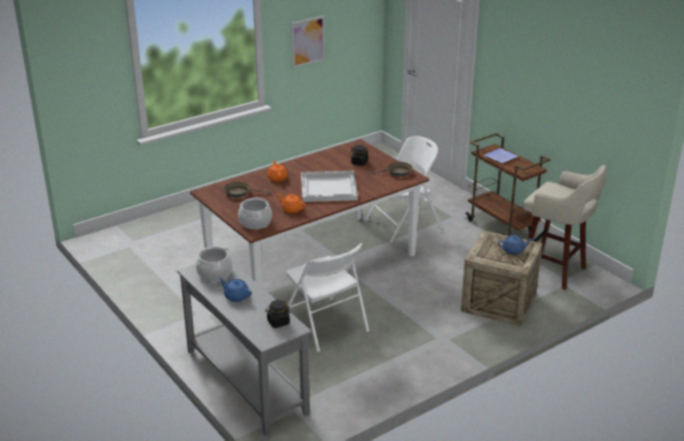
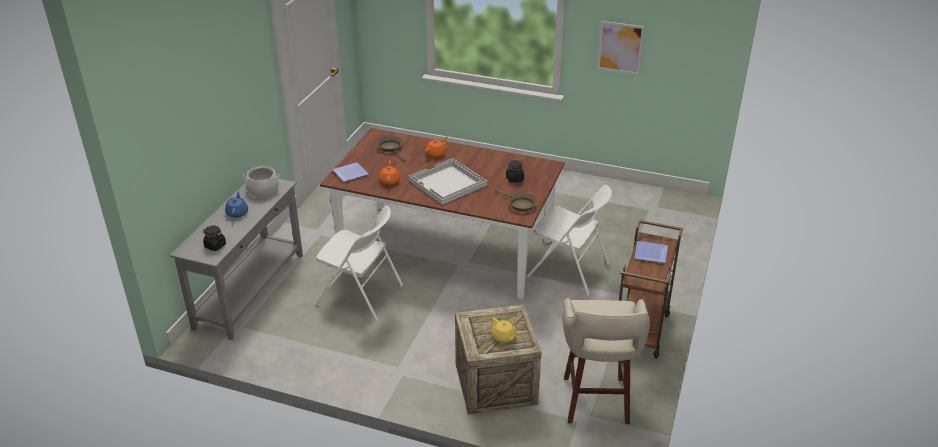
camera: 55 degrees right, 5 degrees up
(255, 222) = (350, 174): cooking pot -> plate
(324, 325) = (359, 295): white chair -> white chair turned 90 degrees counterclockwise
(513, 250) = (504, 337): blue teapot -> yellow teapot

